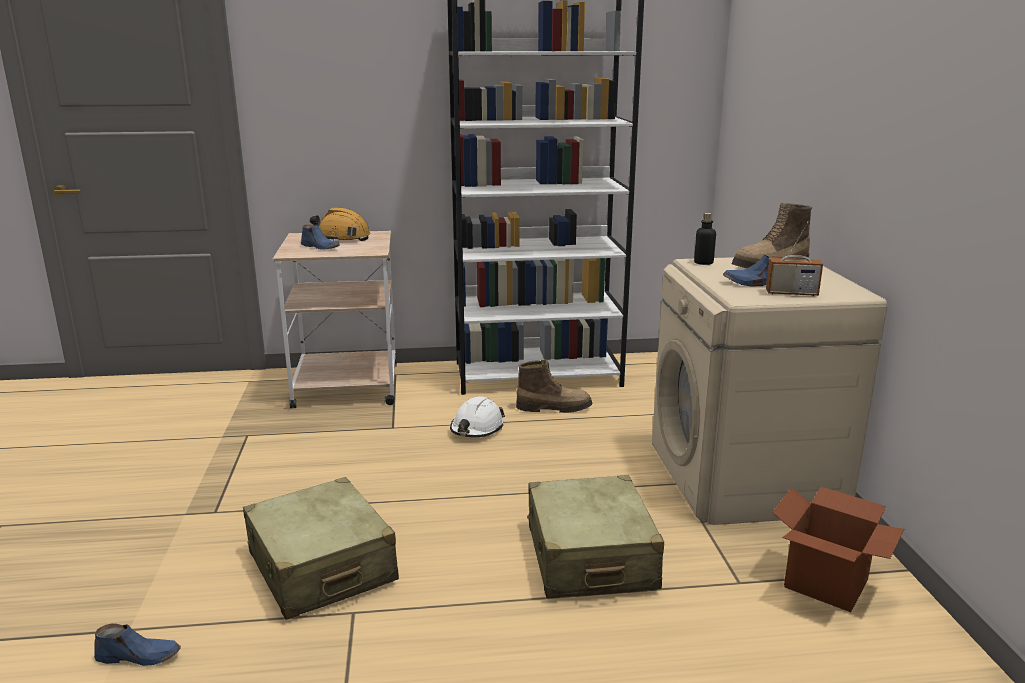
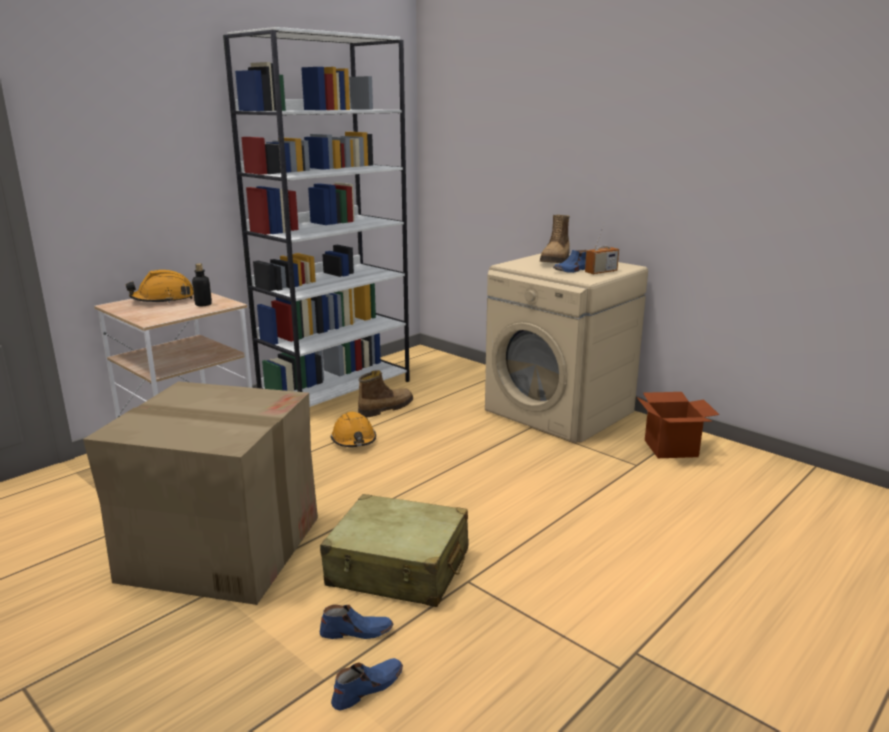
camera: 40 degrees left, 0 degrees up
(237, 482) = (220, 548): none -> cardboard box
(321, 247) = (167, 310): blue shoe -> blue shoe (356, 631)
(477, 429) = (354, 440): white hard hat -> orange hard hat
(590, 557) = (549, 485): beige suitcase -> none
(703, 262) = (514, 264): bottle -> bottle (203, 304)

